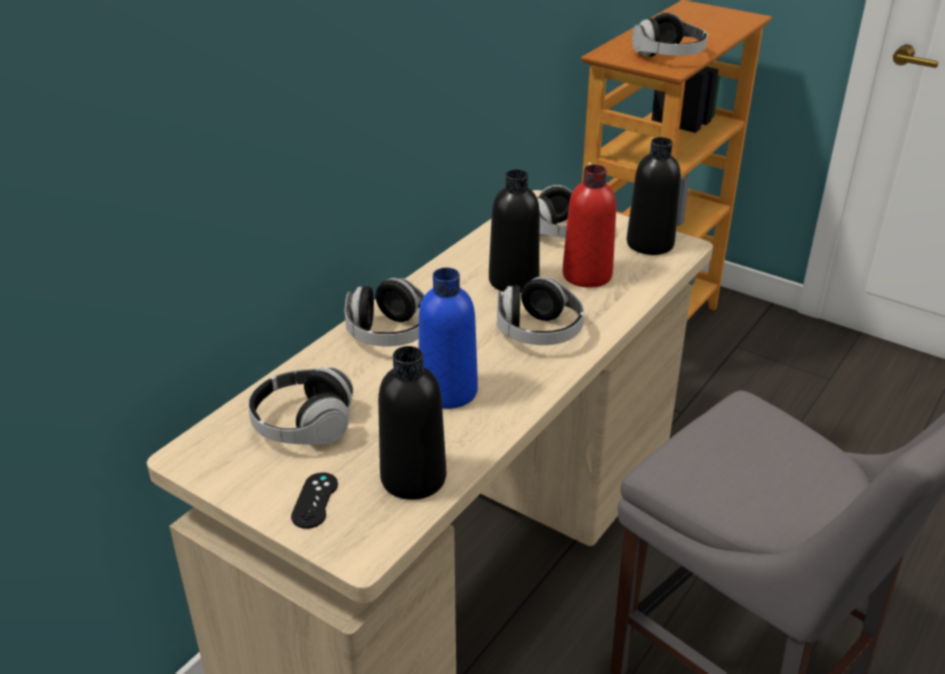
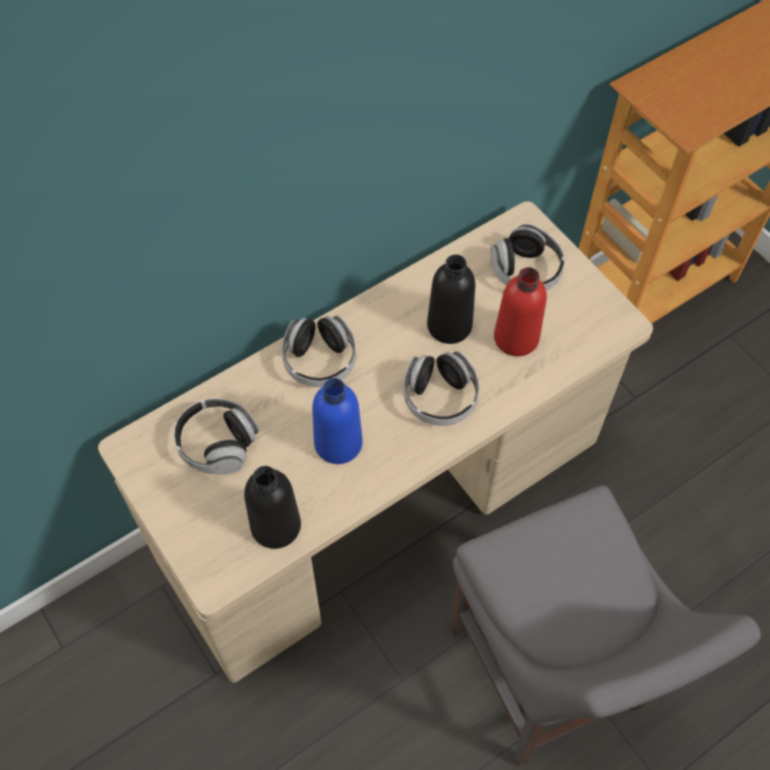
camera: 20 degrees right, 25 degrees up
(315, 500) = (199, 523): black game controller -> none
(650, 244) = (594, 312): black bottle -> none
(668, 56) = (699, 106): headphones -> none

